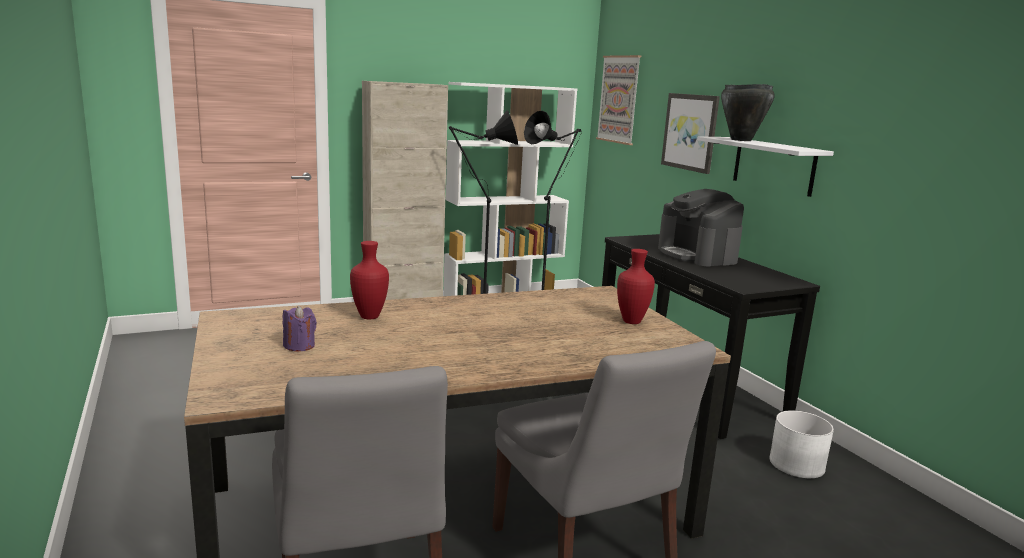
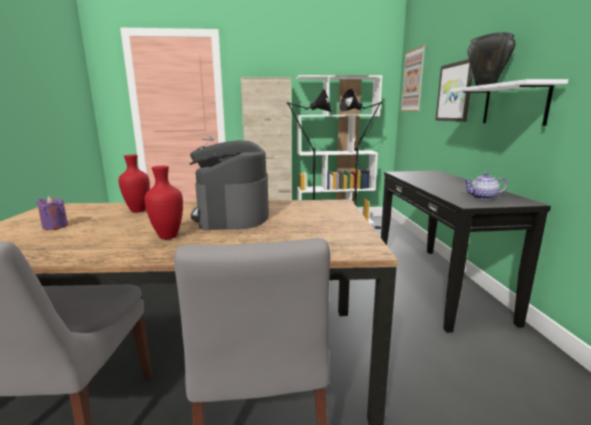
camera: 20 degrees right, 0 degrees up
(632, 321) = (334, 224): red vase -> red vase (169, 237)
(697, 255) = (447, 182): coffee machine -> coffee machine (232, 215)
(751, 277) = (482, 197): none -> teapot
(797, 464) = (514, 368): white planter -> none

